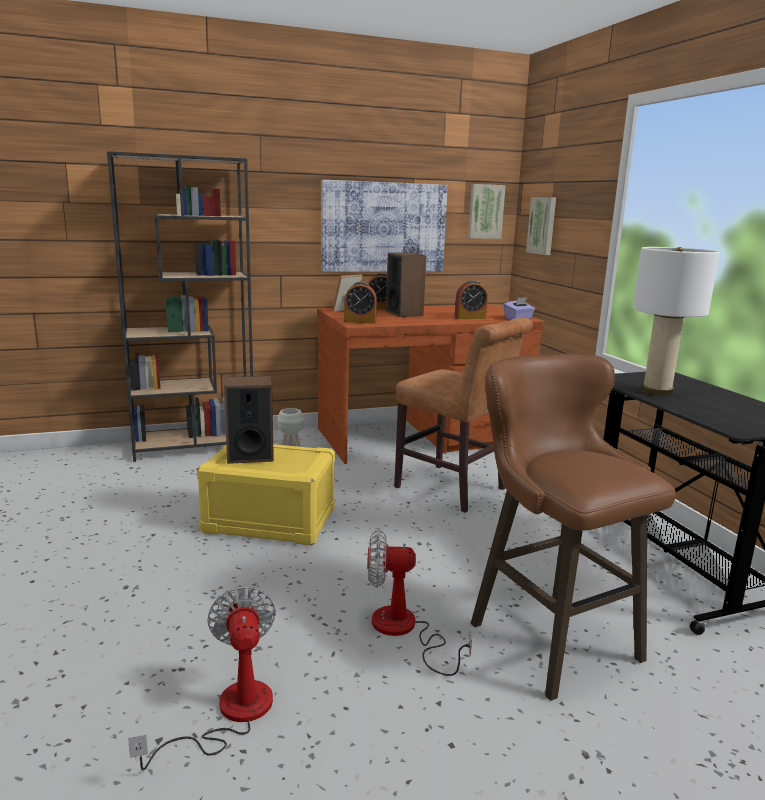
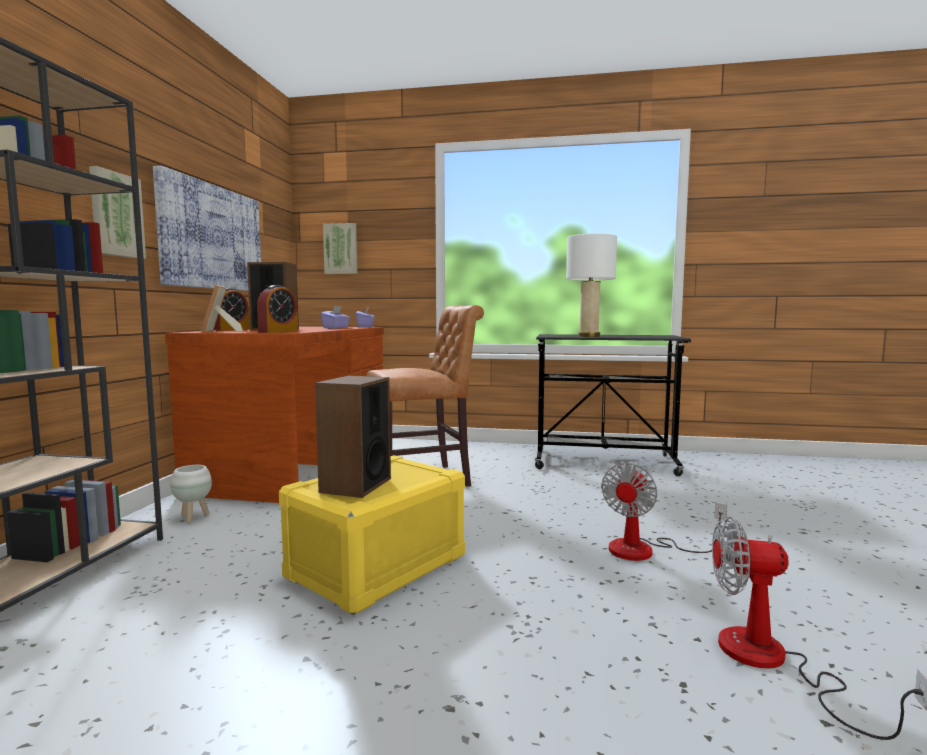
camera: 60 degrees left, 10 degrees down
(470, 317) = (336, 328): alarm clock -> purple tissue box
(485, 211) = (278, 235): picture -> picture (115, 215)
(549, 637) = (671, 508): brown stool -> none

